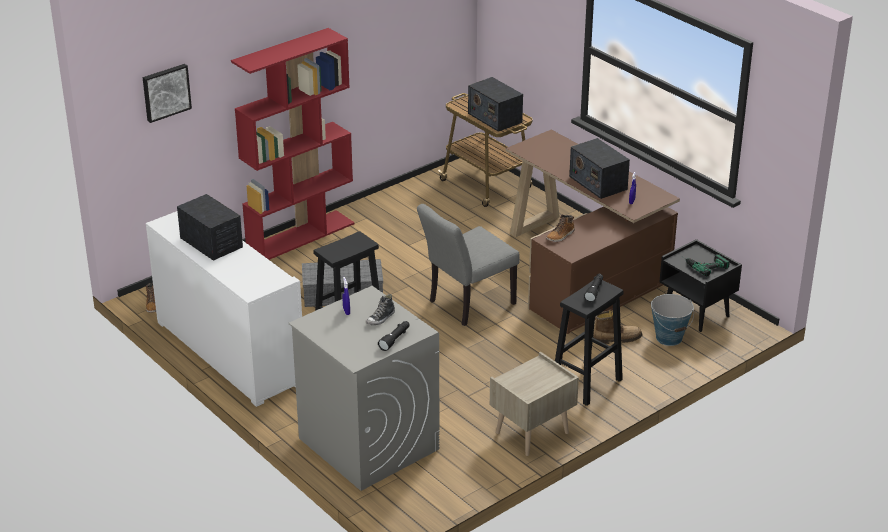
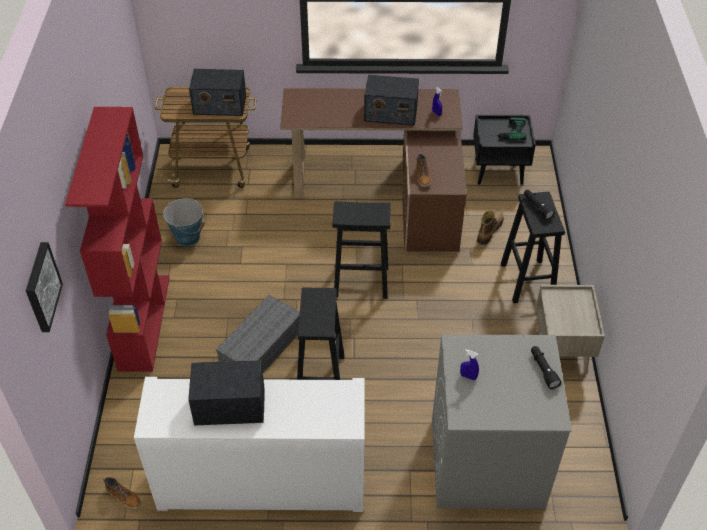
camera: 50 degrees left, 15 degrees up
(381, 318) = (501, 360): shoe -> none
(466, 304) = (360, 282): grey chair -> black stool
(669, 338) = (514, 203): bucket -> bucket (188, 237)

